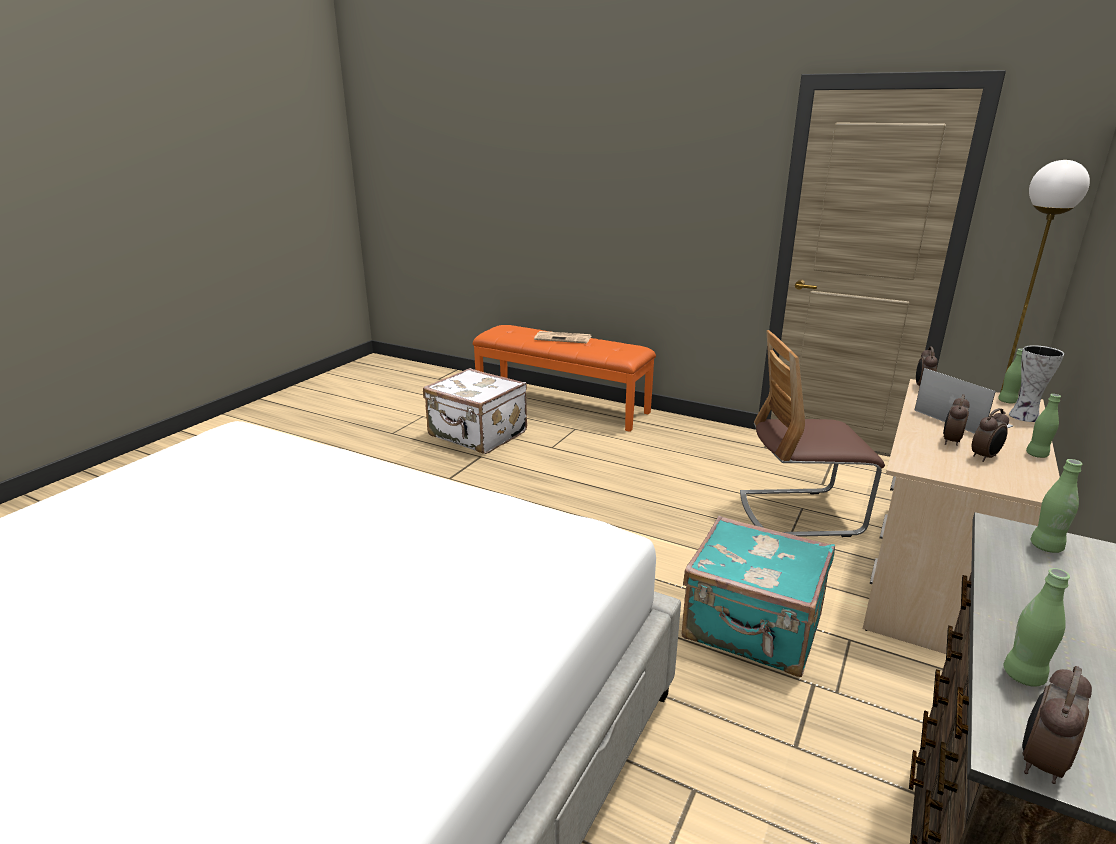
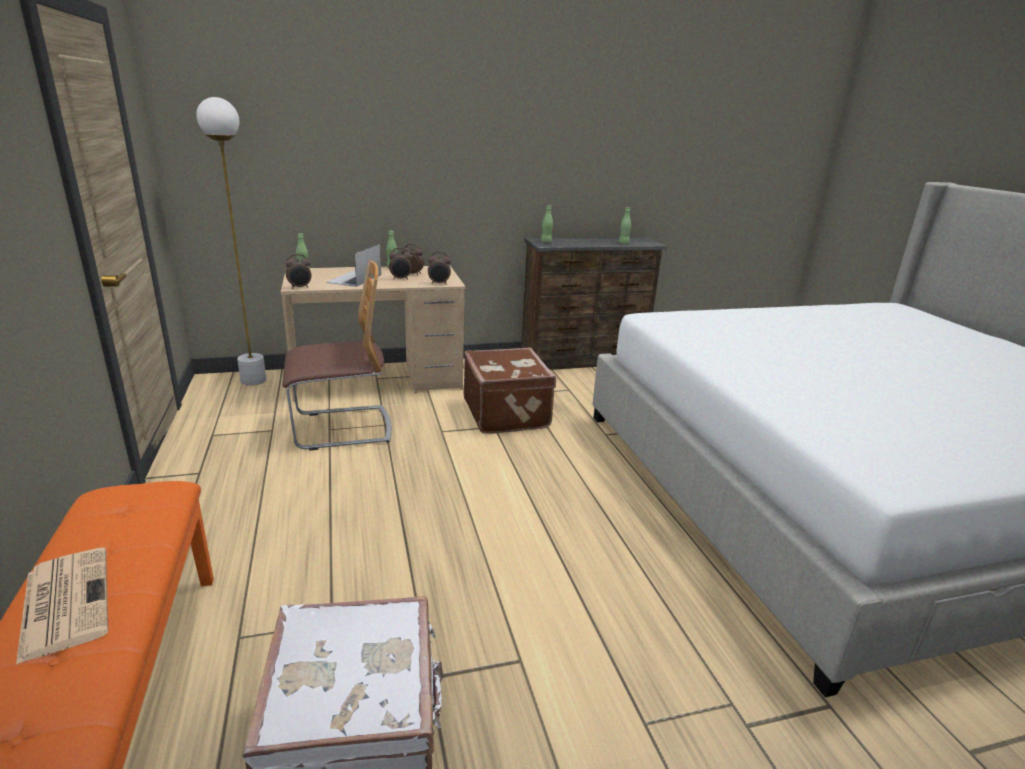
camera: 135 degrees left, 0 degrees up
(752, 629) = (507, 413): turquoise suitcase -> brown suitcase
(799, 514) = (342, 428): chair -> chair turned 60 degrees counterclockwise
(1023, 416) = (330, 270): vase -> none
(1040, 762) = (651, 242): alarm clock -> alarm clock (439, 283)

